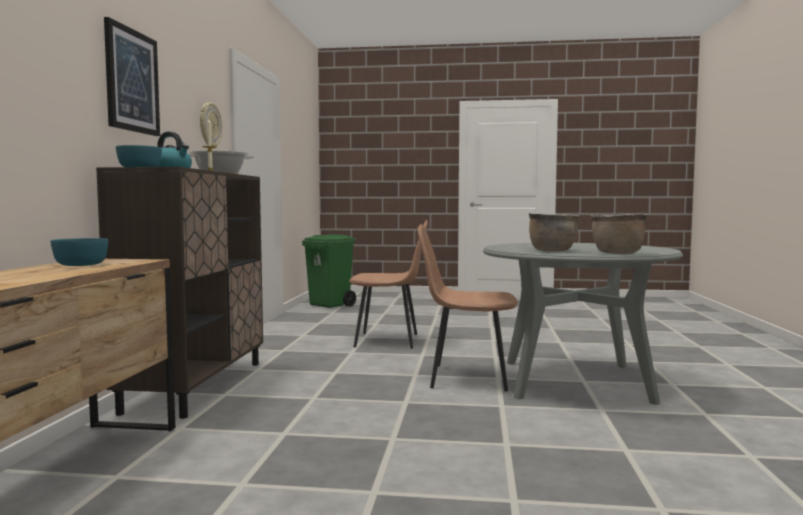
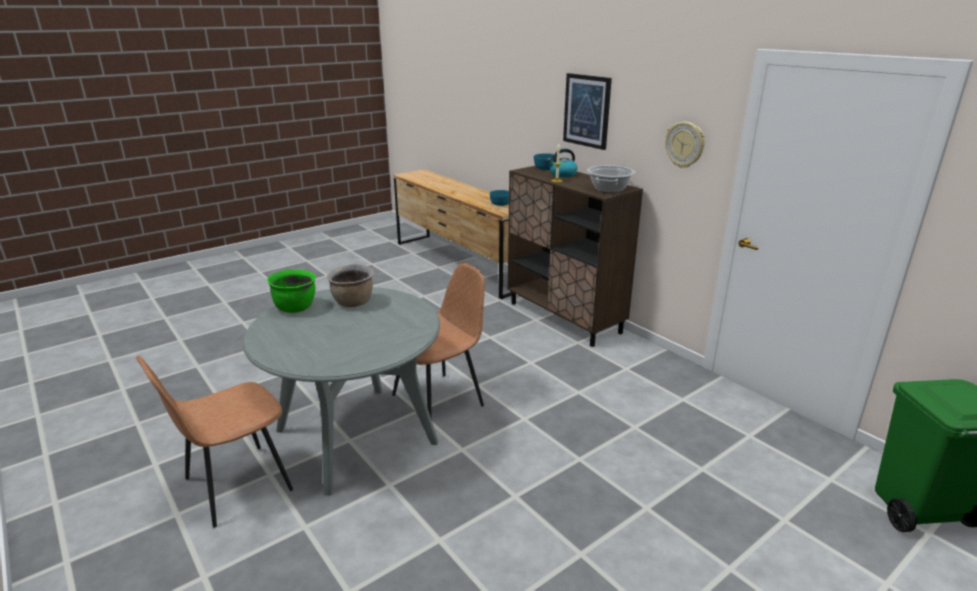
camera: 135 degrees right, 20 degrees up
(389, 340) = (598, 431): brown chair -> brown chair (235, 485)
(617, 253) = (295, 308): brown cooking pot -> green cooking pot

